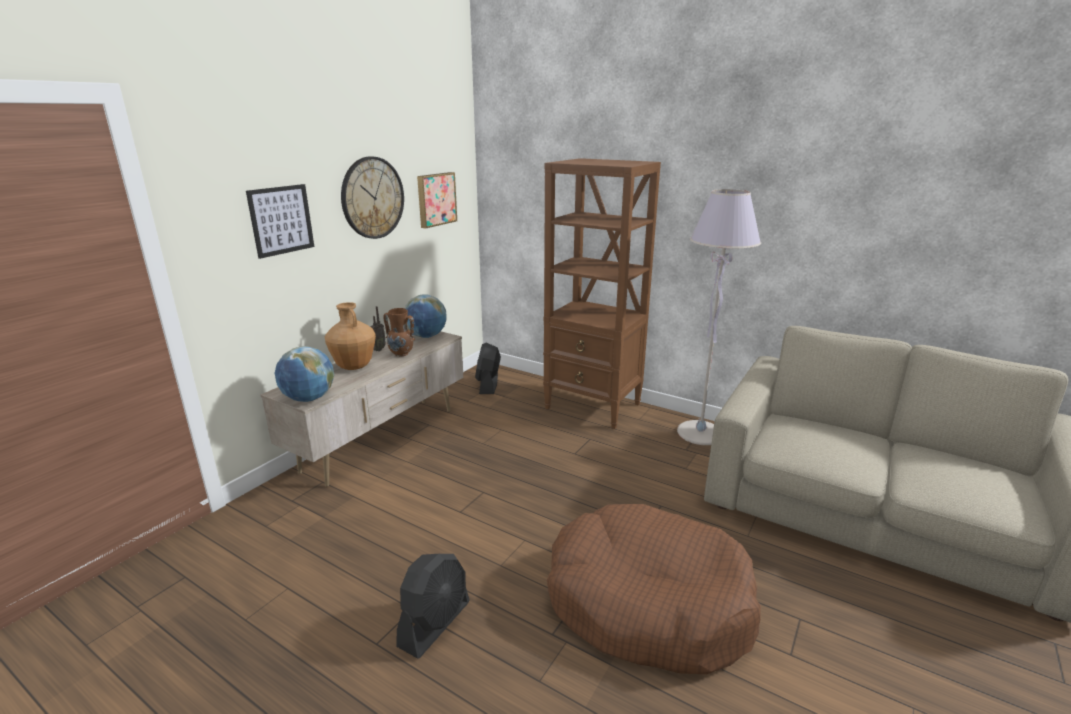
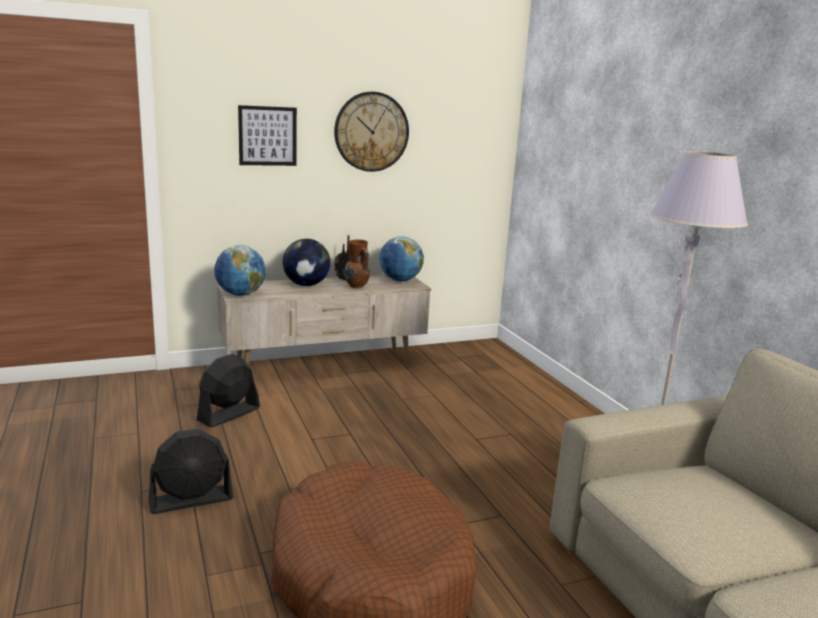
camera: 35 degrees right, 5 degrees down
(354, 367) = (306, 285): brown vase -> globe
(435, 199) = (453, 146): picture -> none
(488, 385) = (472, 358): black fan -> black fan (228, 414)
(593, 406) = (556, 409): brown bookcase -> none

